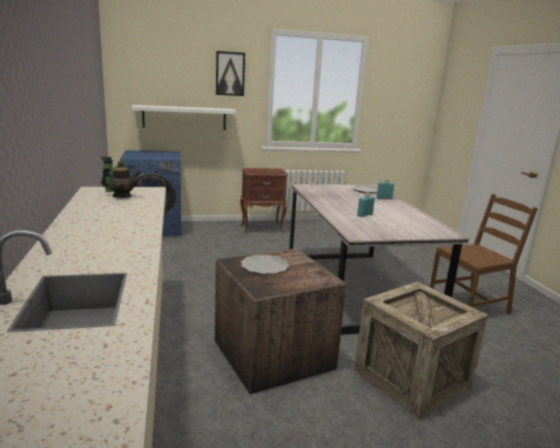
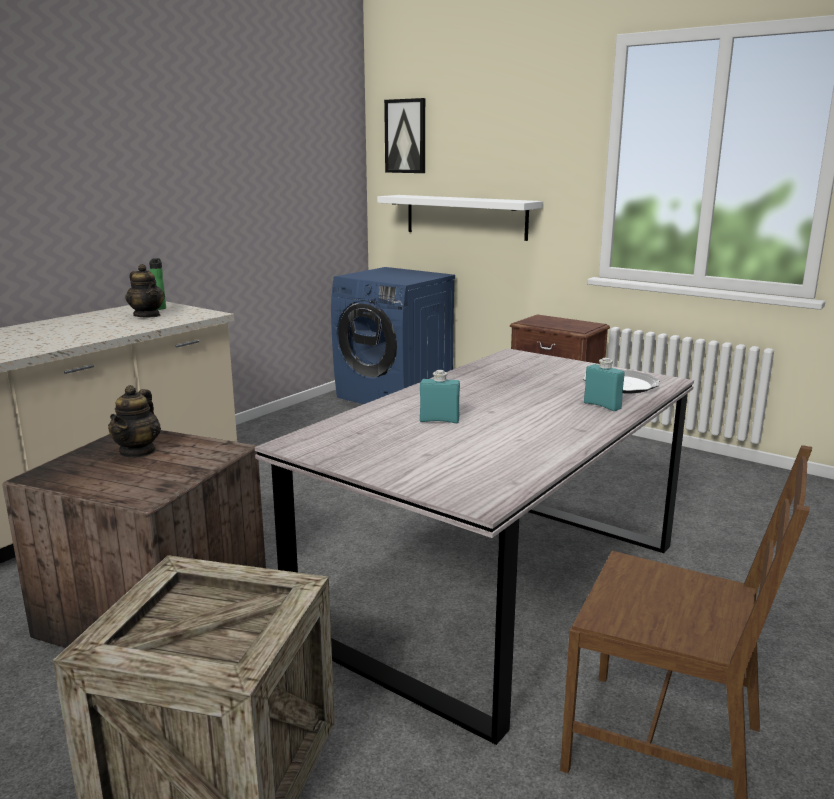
camera: 50 degrees right, 0 degrees up
(230, 73) = (539, 134): picture -> picture (406, 136)
(264, 266) = (138, 451): plate -> teapot

